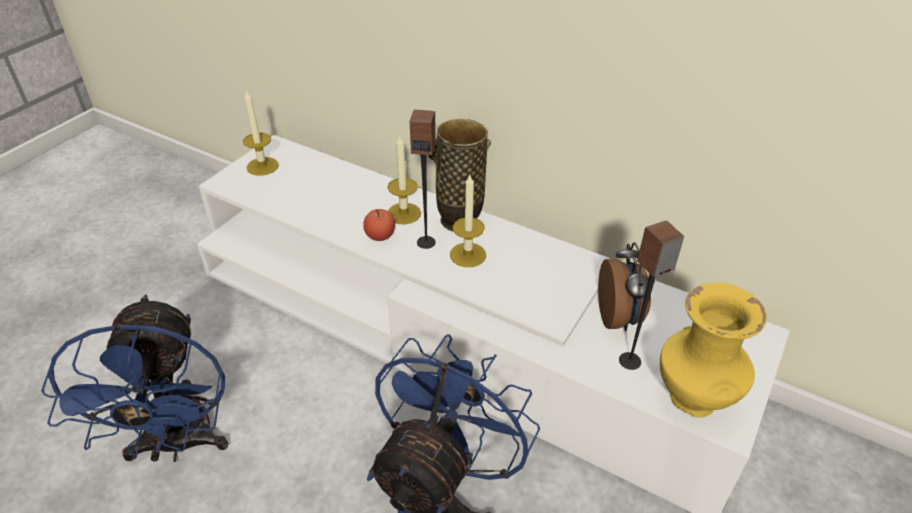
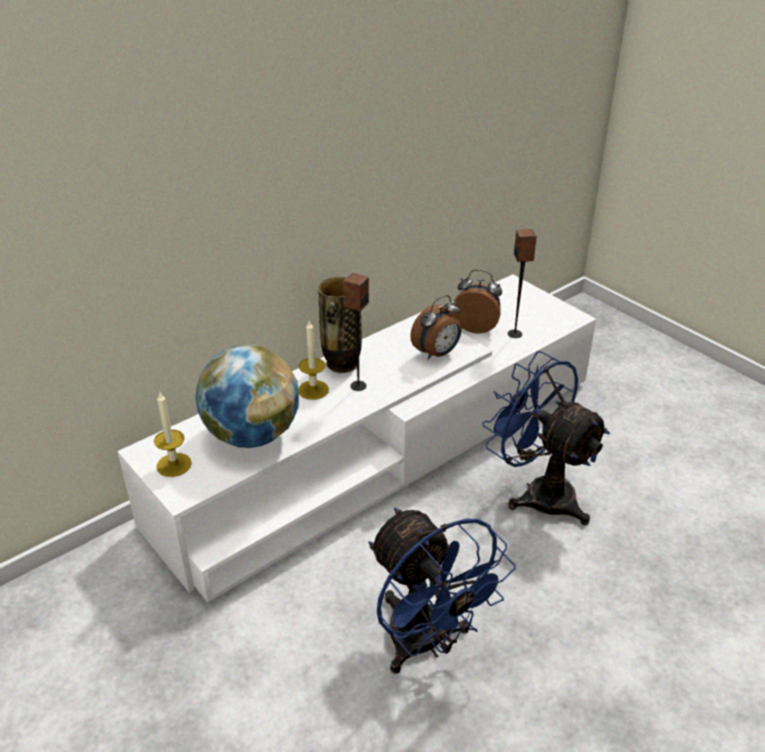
camera: 70 degrees left, 5 degrees down
(178, 445) = (426, 644): blue fan -> blue fan turned 45 degrees clockwise
(316, 195) = (251, 435): none -> globe
(380, 236) = (335, 408): apple -> none
(468, 255) = (385, 369): candle -> none
(524, 290) = (437, 353): none -> alarm clock
(693, 401) = (553, 322): yellow vase -> none

